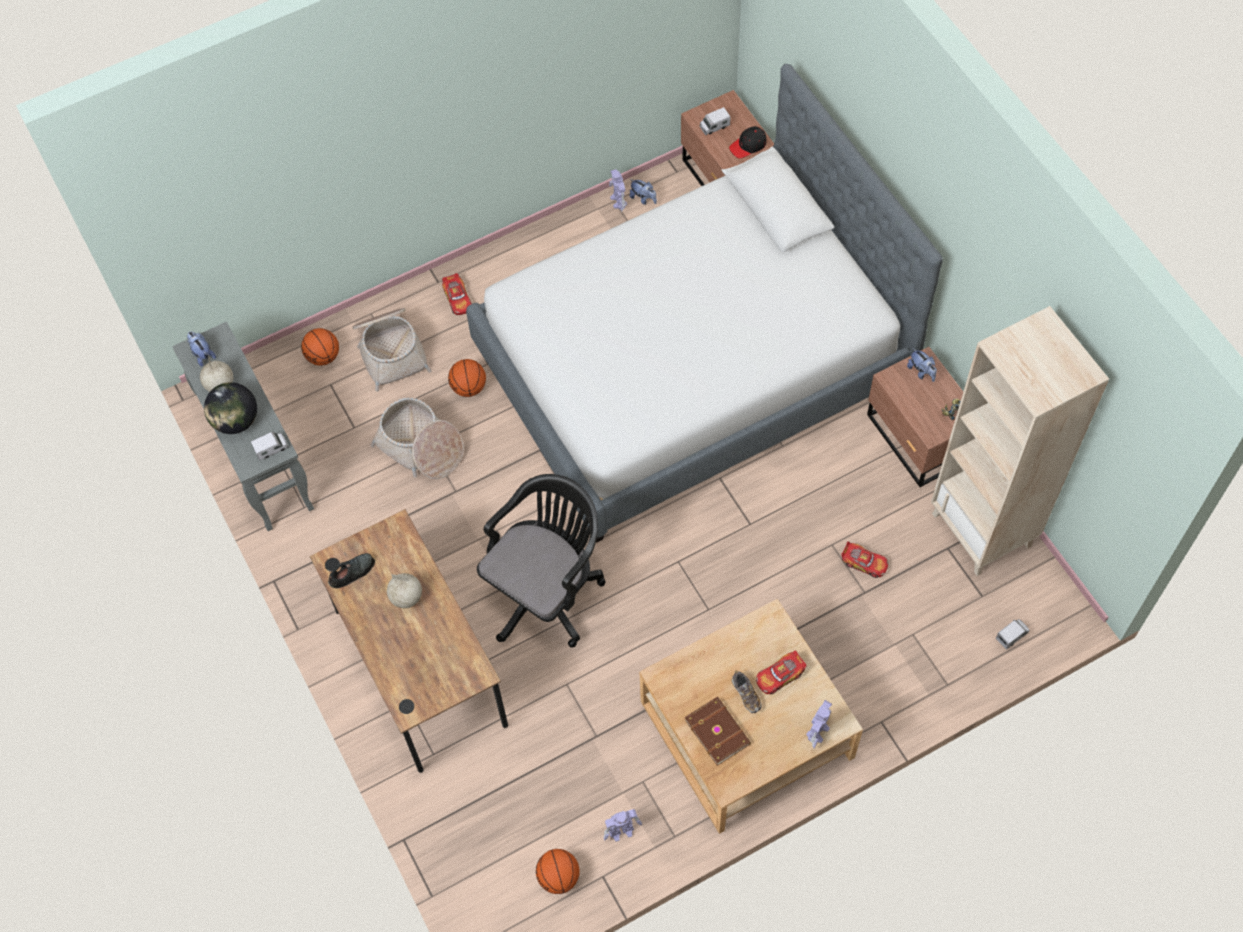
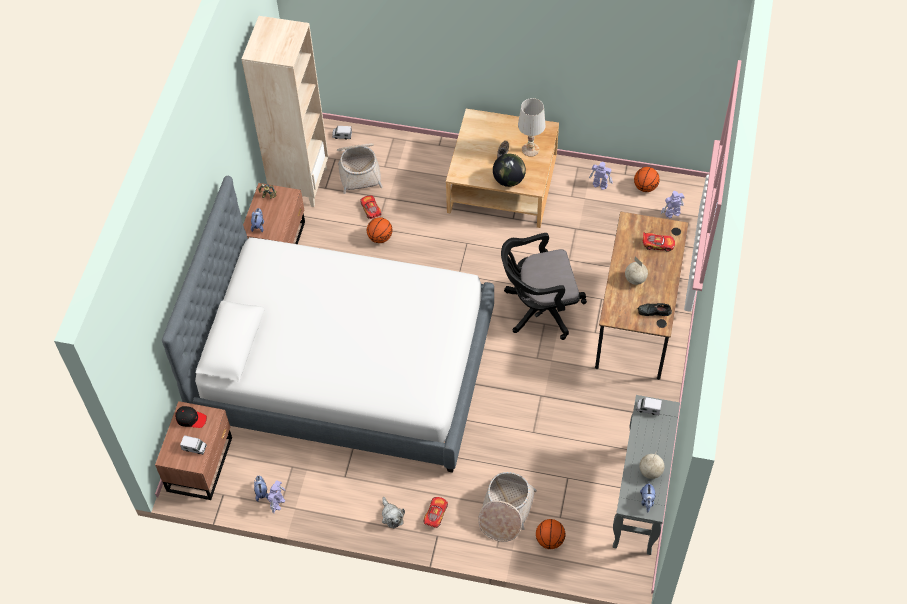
camera: 140 degrees left, 5 degrees down
(236, 421) = (657, 441): globe -> globe (508, 180)
(420, 447) = (538, 435): basket -> basket (359, 170)
(469, 388) = (480, 450): basketball -> basketball (380, 237)
(499, 267) = (391, 516): none -> plush toy
(718, 731) = (530, 149): brown book -> white table lamp
(780, 676) = (479, 150): toy car -> toy car (657, 244)
(818, 730) = (485, 120): toy robot -> toy robot (672, 213)

